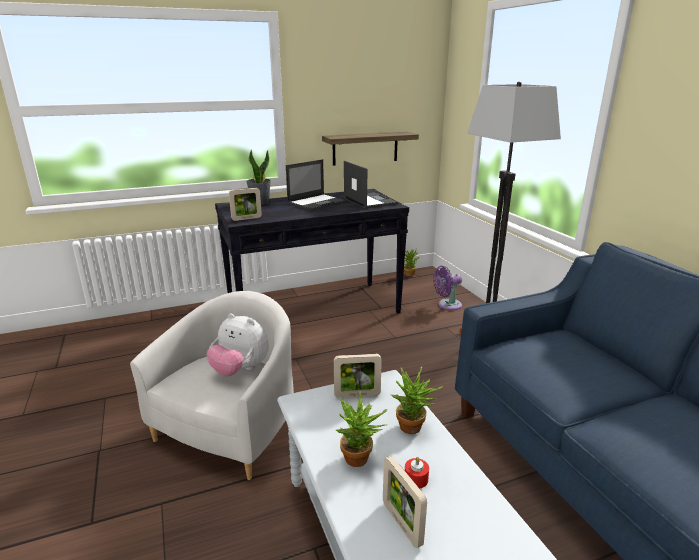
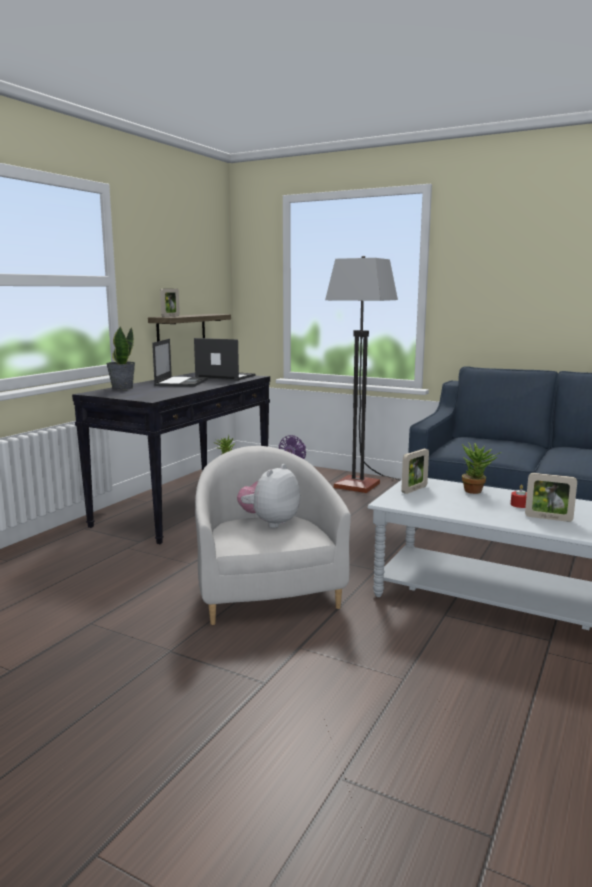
camera: 40 degrees left, 10 degrees down
(240, 370) = (270, 522): plush toy -> plush toy turned 135 degrees clockwise
(246, 218) = (150, 397): picture frame -> picture frame (170, 316)
(360, 461) = (480, 509): potted plant -> none

